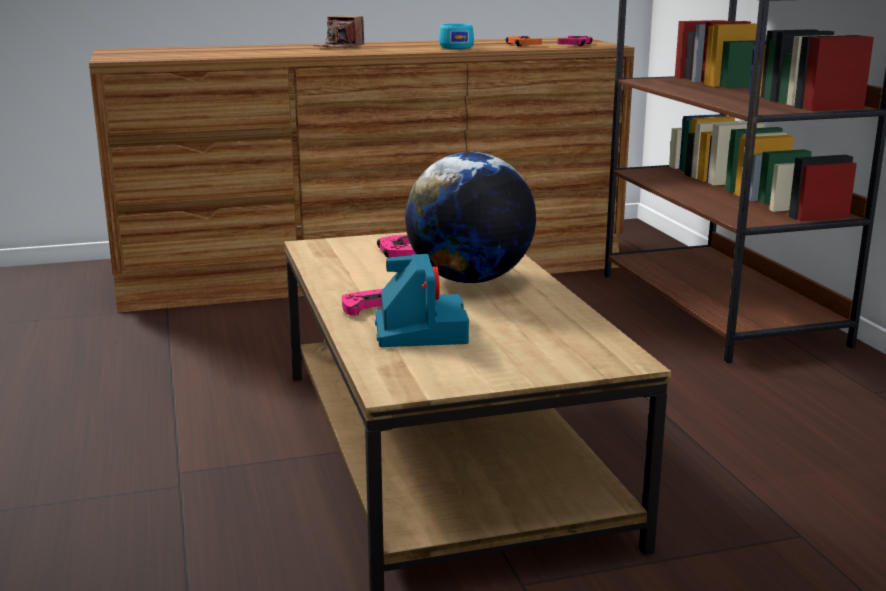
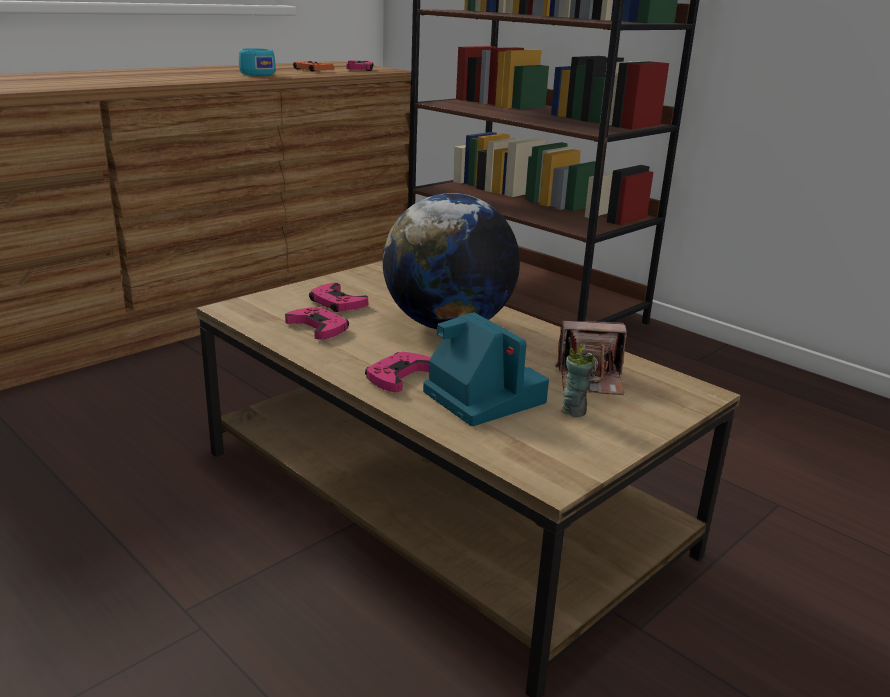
camera: 30 degrees left, 5 degrees up
(338, 47) = (126, 74): camera -> camera (591, 380)
(357, 266) = (318, 328): none -> pink game controller
(483, 353) = (574, 411): none -> cup

